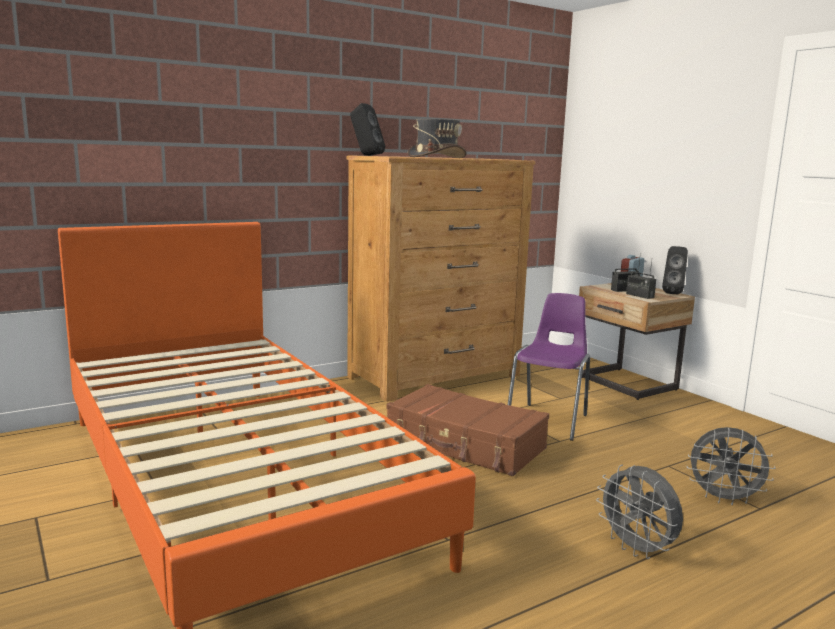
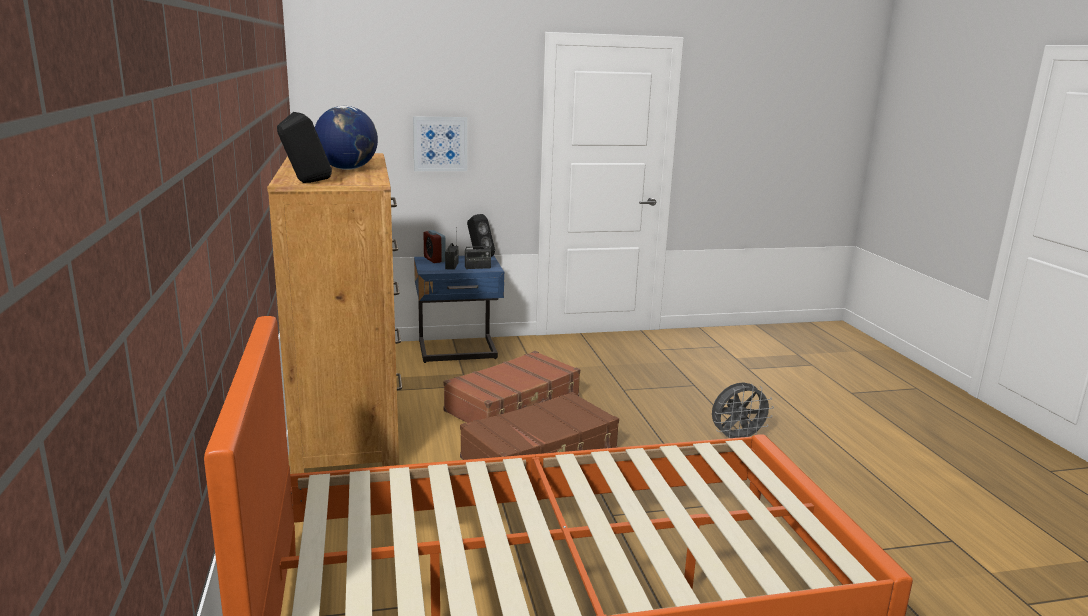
camera: 70 degrees left, 5 degrees up
(436, 157) = (347, 169): grey hat -> globe
(549, 421) = (514, 405): purple chair -> brown suitcase
(626, 384) = (458, 351): beige nightstand -> blue nightstand
(663, 169) = (440, 144): none -> picture
(724, 499) = (679, 390): grey fan -> none

